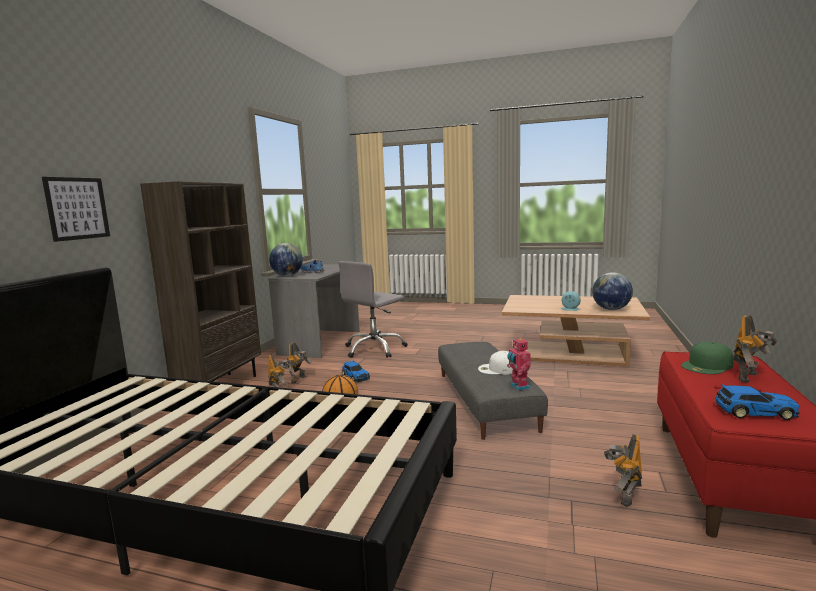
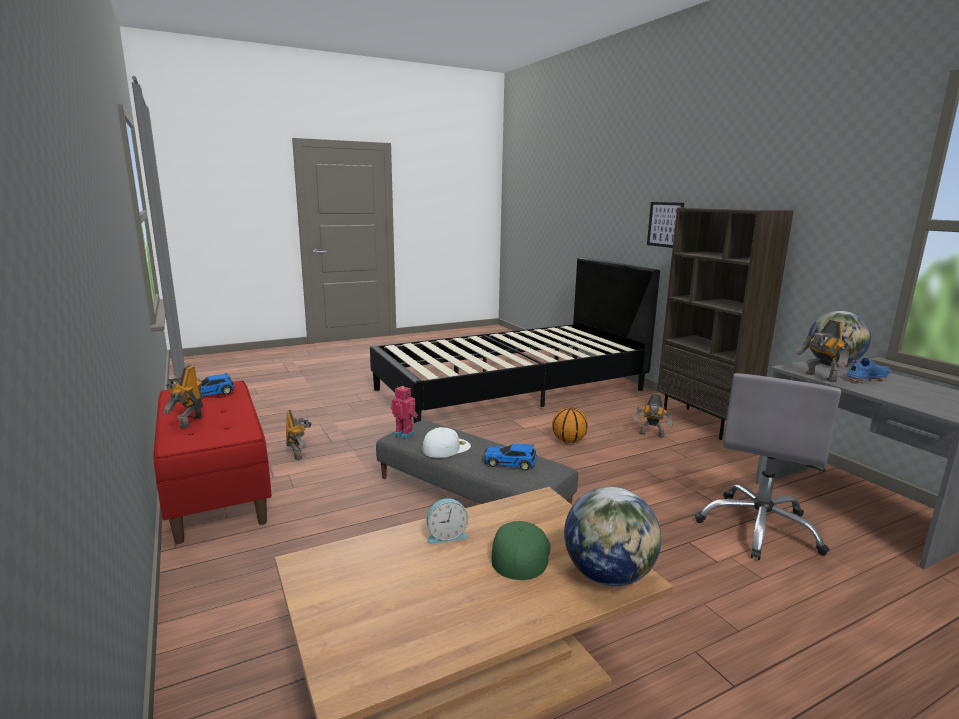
camera: 135 degrees right, 5 degrees up
(299, 379) = (678, 451): toy robot -> toy robot (819, 377)
(355, 376) = (646, 473): toy car -> toy car (511, 463)
(374, 349) = (759, 528): grey office chair -> grey office chair turned 150 degrees counterclockwise
(611, 309) = (364, 566): globe -> globe (608, 575)
(707, 366) = (221, 427): green cap -> green cap (520, 553)

